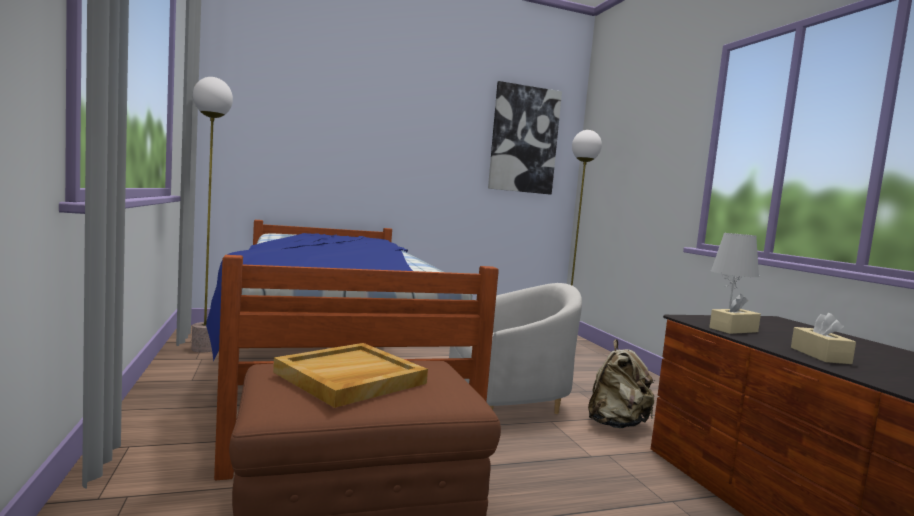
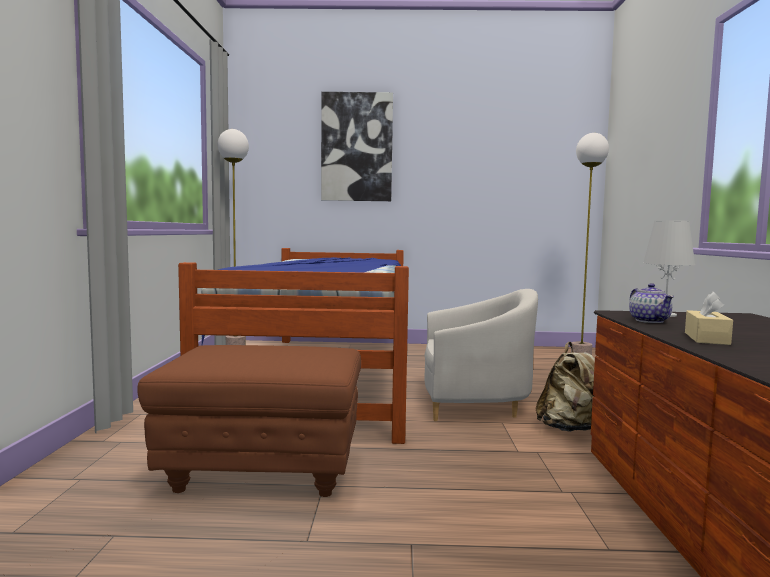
camera: 20 degrees right, 0 degrees up
(350, 378) = (250, 353): beige tray -> none
(524, 139) = (538, 152): picture -> picture (357, 147)
(733, 330) = (649, 320): beige tissue box -> teapot

